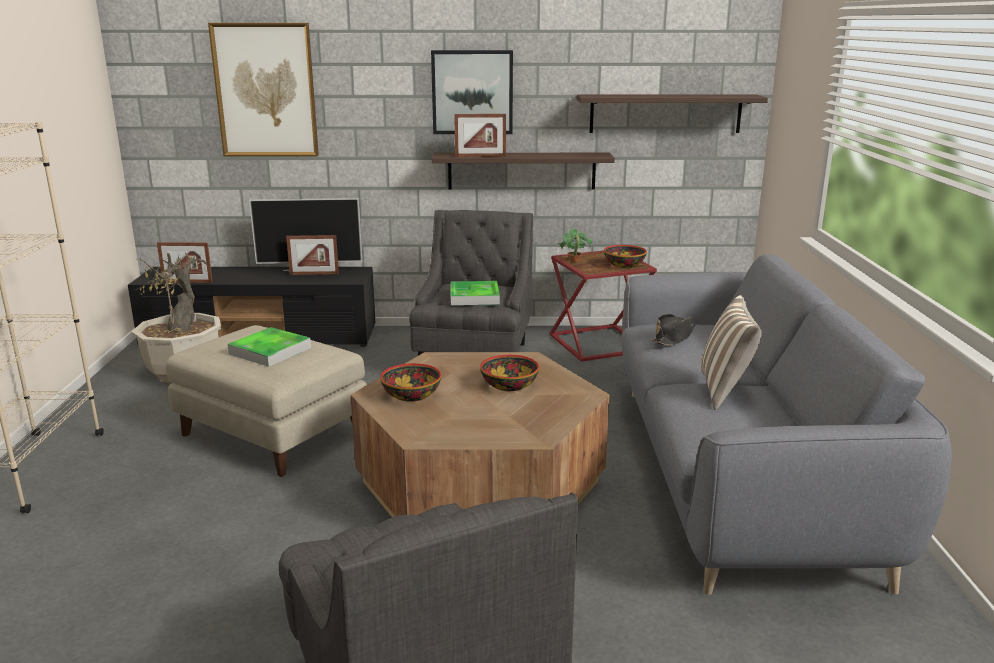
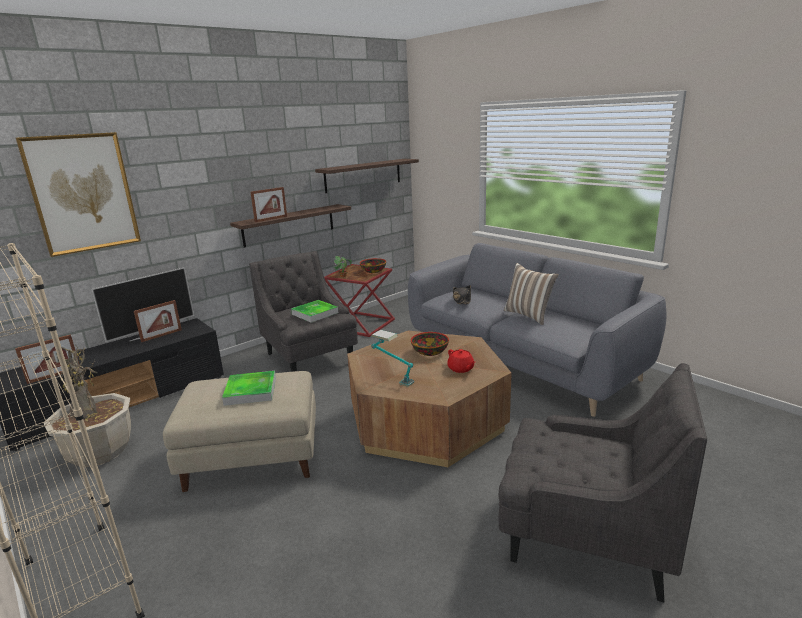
camera: 40 degrees left, 0 degrees up
(411, 395) = (392, 378): bowl -> table lamp
(472, 92) = (250, 175): picture -> none
(501, 418) = (461, 369): none -> red teapot

